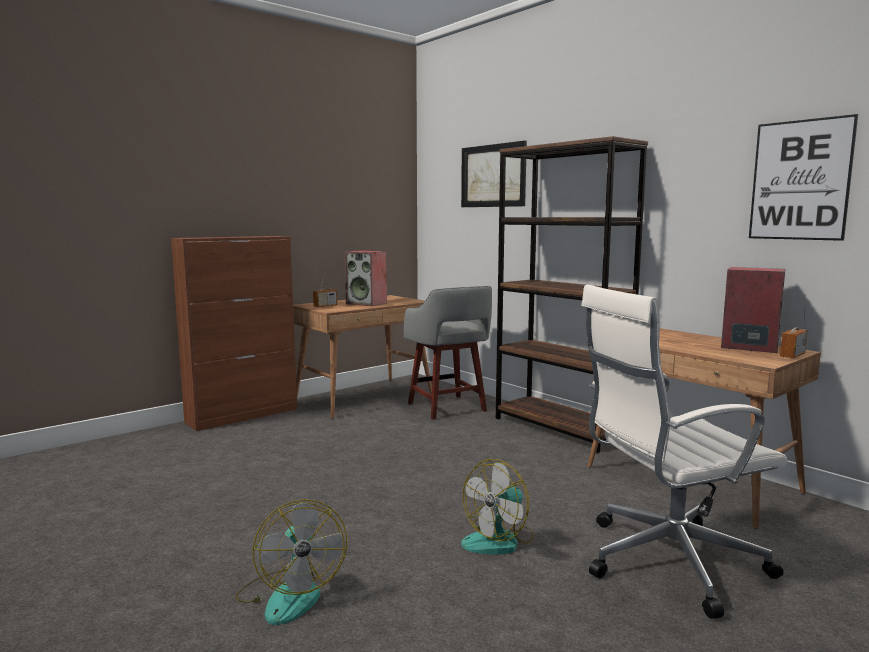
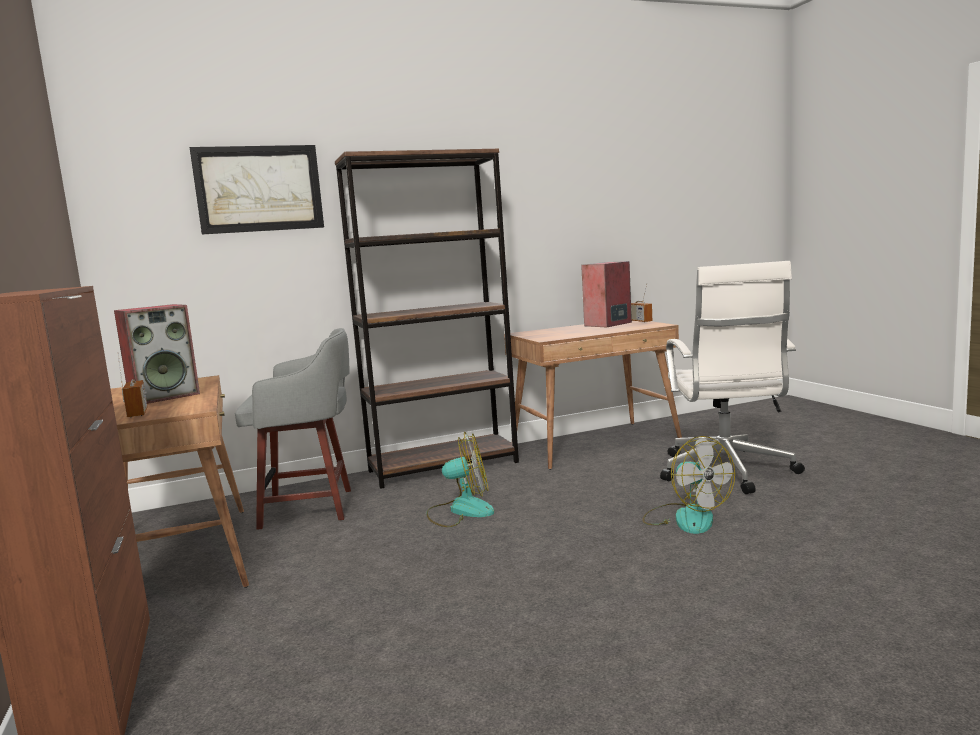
camera: 70 degrees left, 0 degrees up
(290, 594) = (794, 623): fan -> fan (460, 511)
(800, 180) = (598, 196): picture -> none

